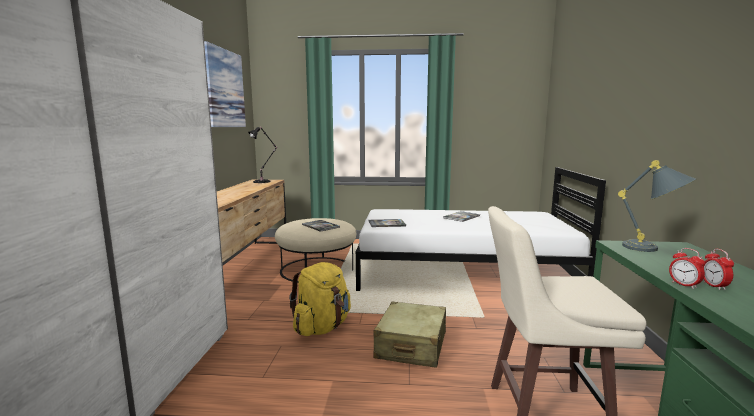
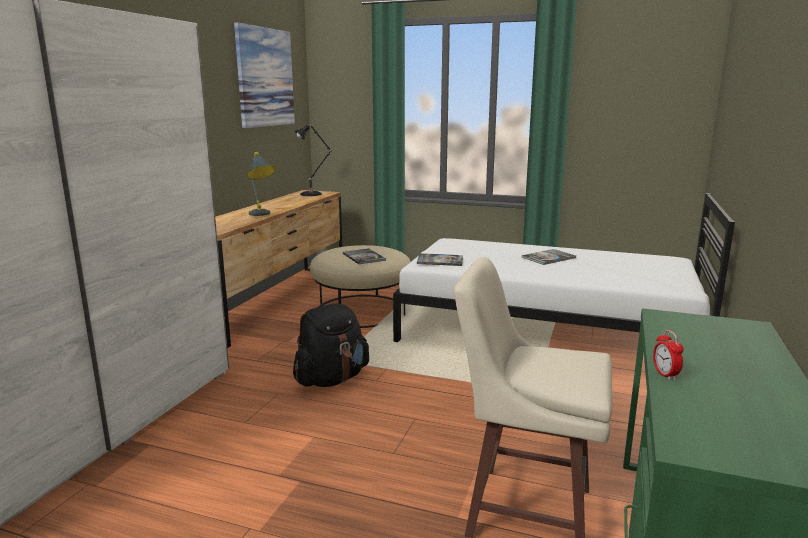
camera: 15 degrees right, 5 degrees up
(322, 327) = (332, 379): yellow backpack -> black backpack
(411, 345) = (421, 413): beige suitcase -> none
(653, 249) = (700, 328): grey table lamp -> grey table lamp (262, 215)
(714, 286) = (703, 380): alarm clock -> none

